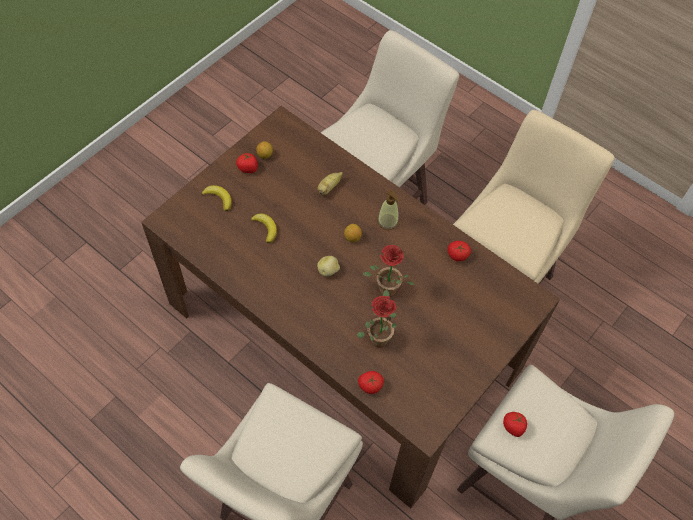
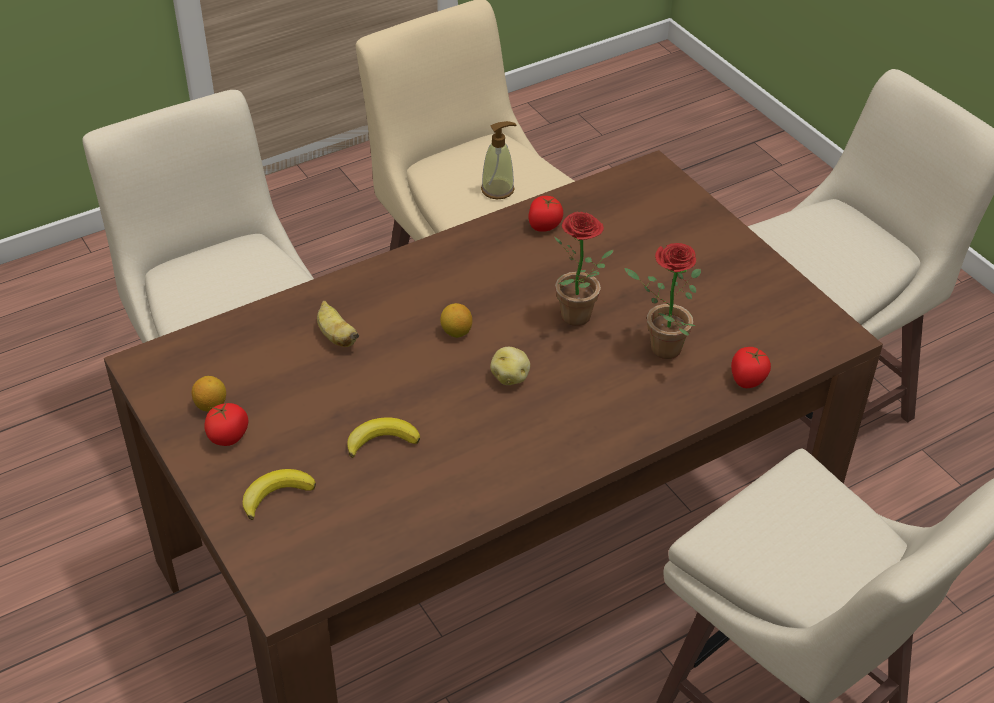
camera: 70 degrees left, 15 degrees down
(388, 222) = (444, 283): soap dispenser -> soap dispenser (498, 189)
(513, 427) = (828, 273): tomato -> none

